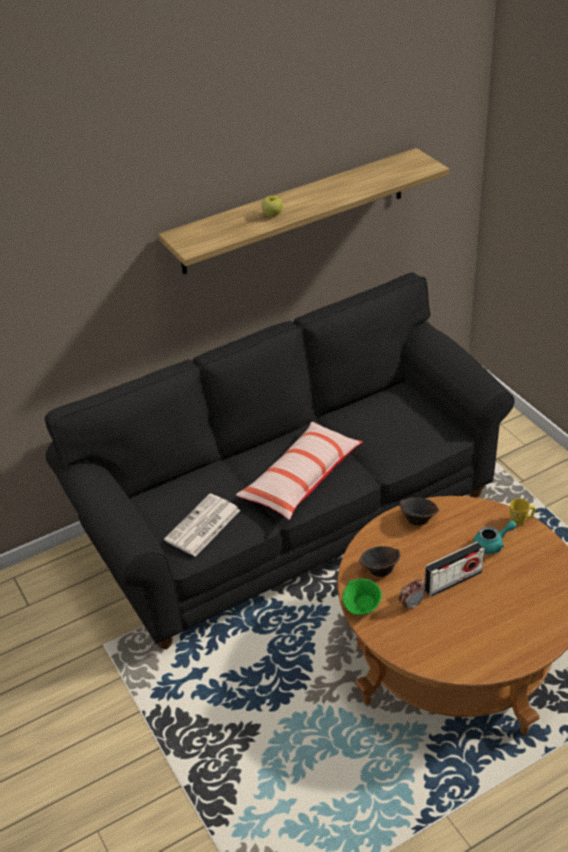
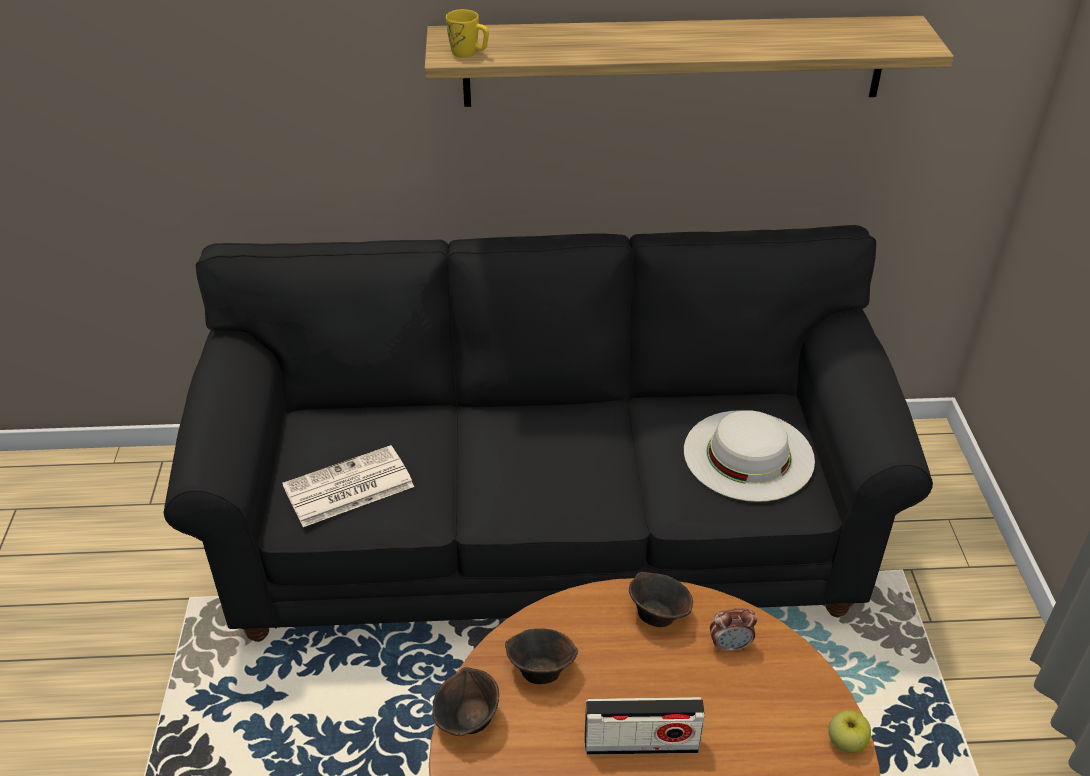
camera: 25 degrees right, 0 degrees up
(272, 214) = (610, 44): apple -> apple (846, 742)
(301, 479) = (535, 477): pillow -> none
(362, 608) = (468, 720): green bowl -> brown bowl
(407, 422) = (748, 454): none -> white hat
(411, 605) = (546, 753): alarm clock -> alarm clock (730, 646)
(492, 544) = (750, 712): turquoise teapot -> none
(521, 520) = (826, 692): yellow mug -> yellow mug (469, 53)

